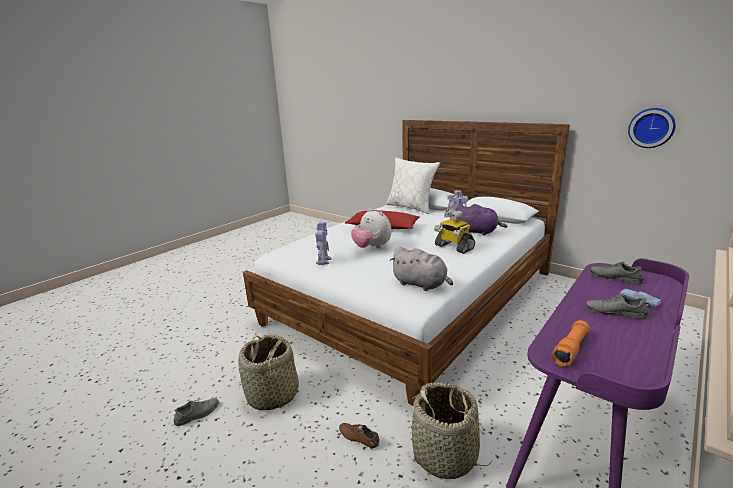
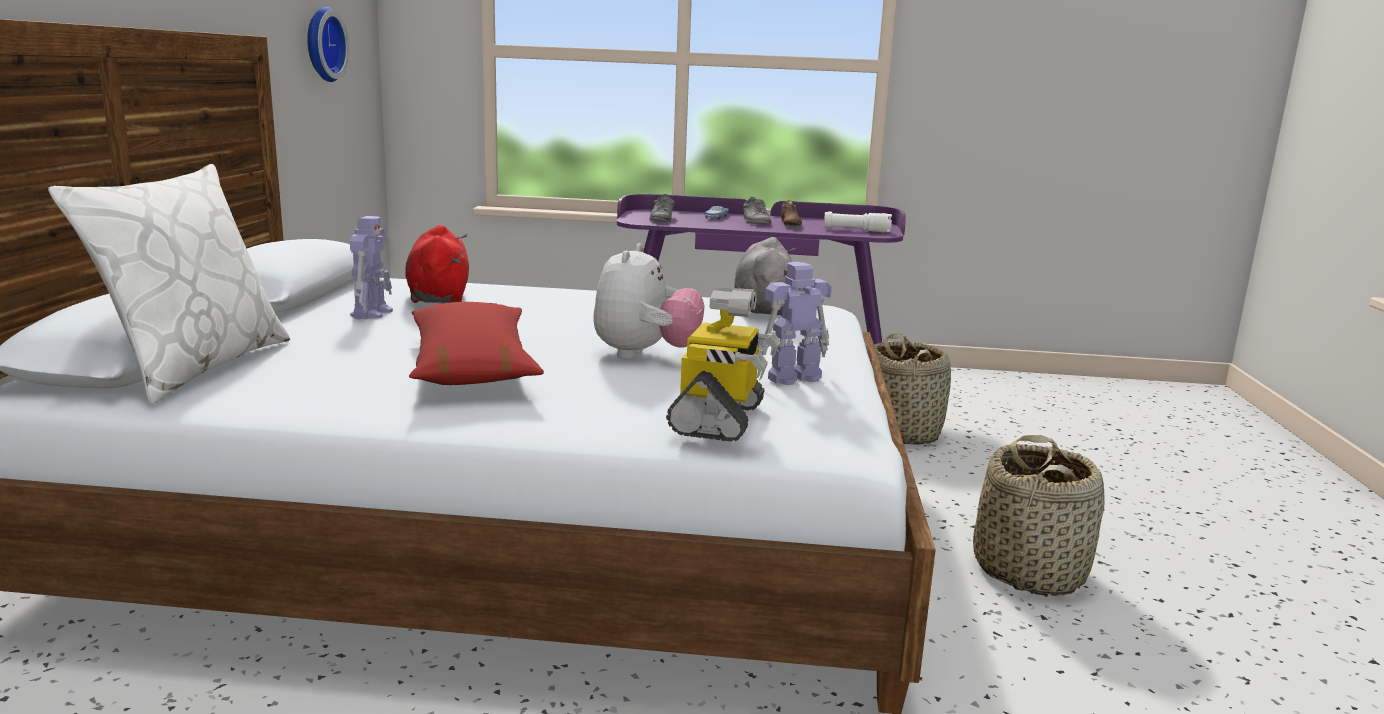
camera: 125 degrees left, 5 degrees down
(197, 414) = (1195, 626): grey shoe -> none
(358, 438) = (966, 479): brown shoe -> brown shoe (789, 224)
(453, 247) = (559, 304): toy robot -> toy robot (719, 419)
(477, 232) = (438, 297): purple plush toy -> red plush toy
(570, 349) = (856, 230): orange flashlight -> white flashlight

